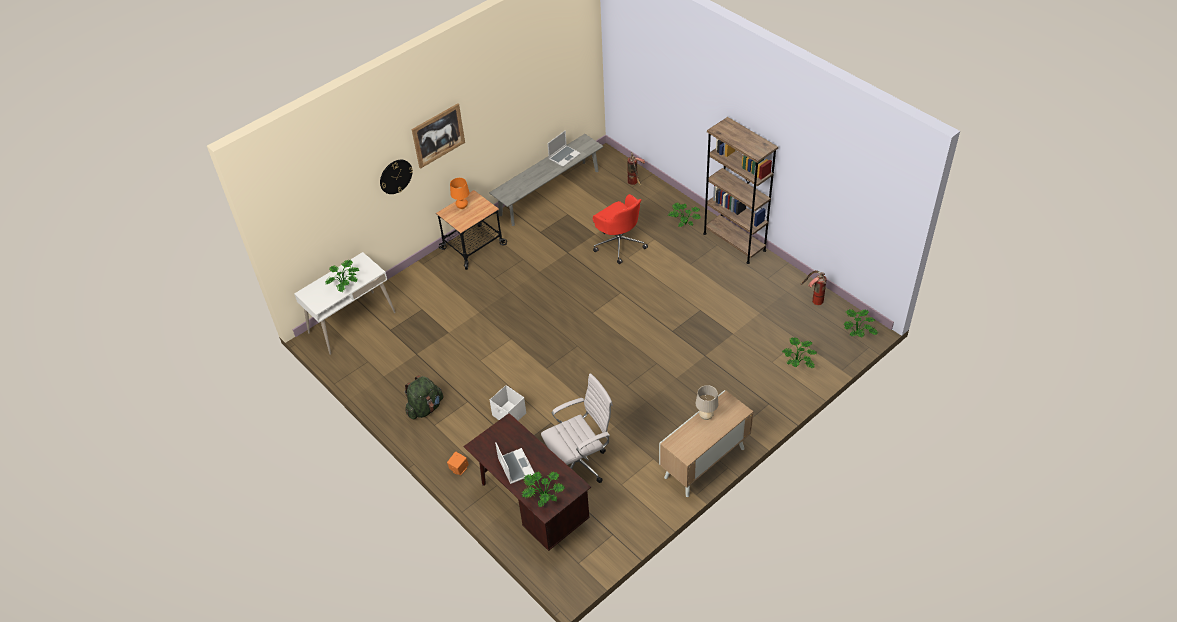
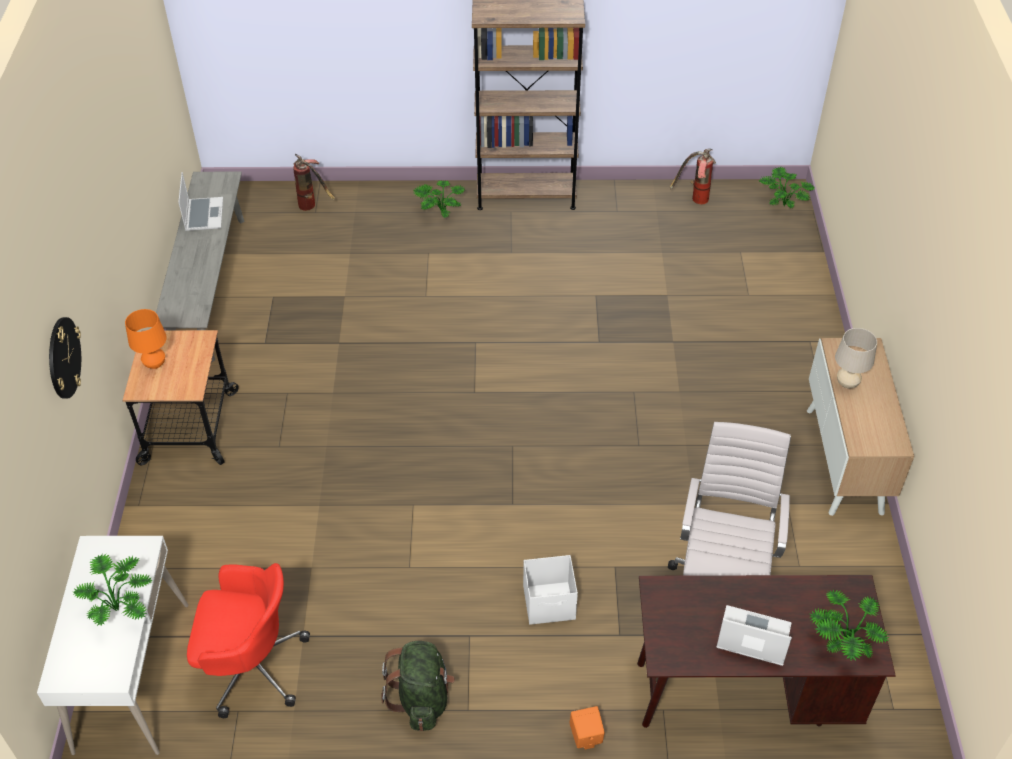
camera: 50 degrees left, 0 degrees up
(438, 135) = (81, 246): picture -> none
(619, 243) = (392, 287): red office chair -> red office chair (251, 666)
(798, 363) = (774, 275): potted plant -> none

